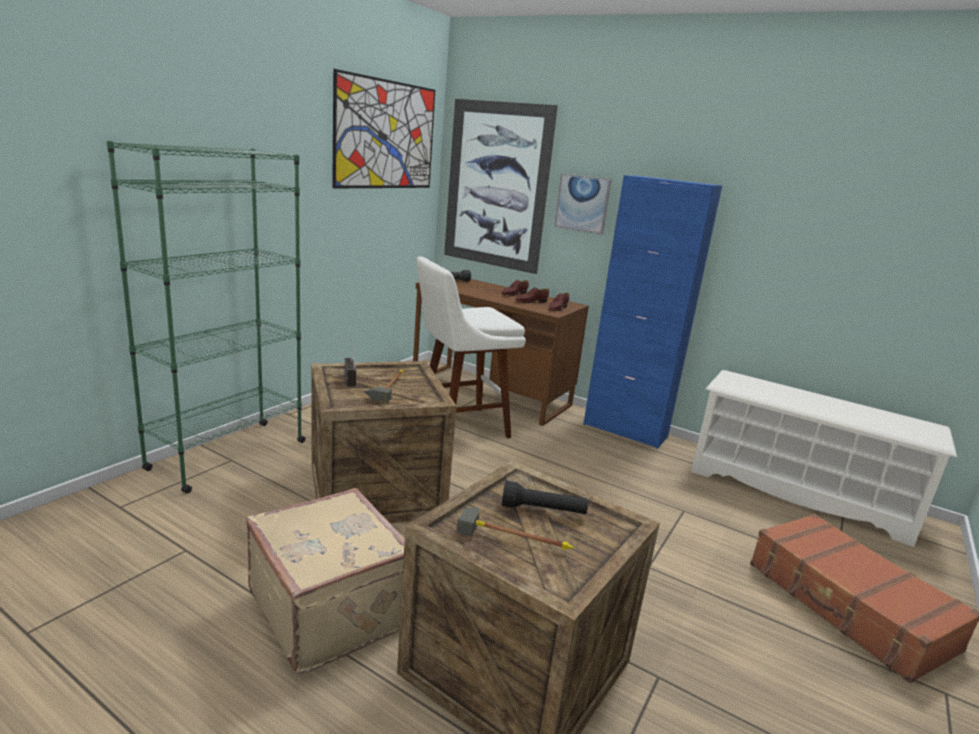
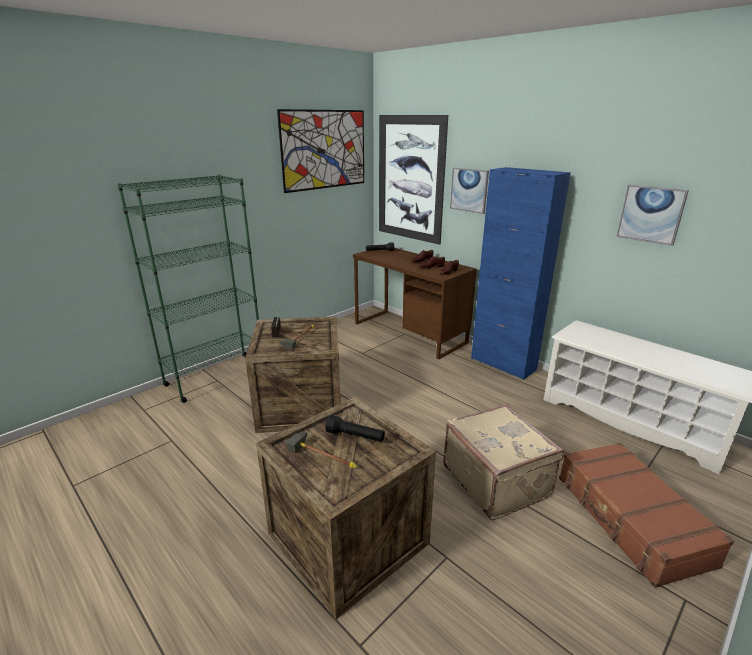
camera: 15 degrees right, 5 degrees up
(331, 608) = (243, 486): beige suitcase -> beige suitcase (496, 480)
(458, 427) = (375, 359): white stool -> none
(818, 239) = (651, 214): none -> picture

